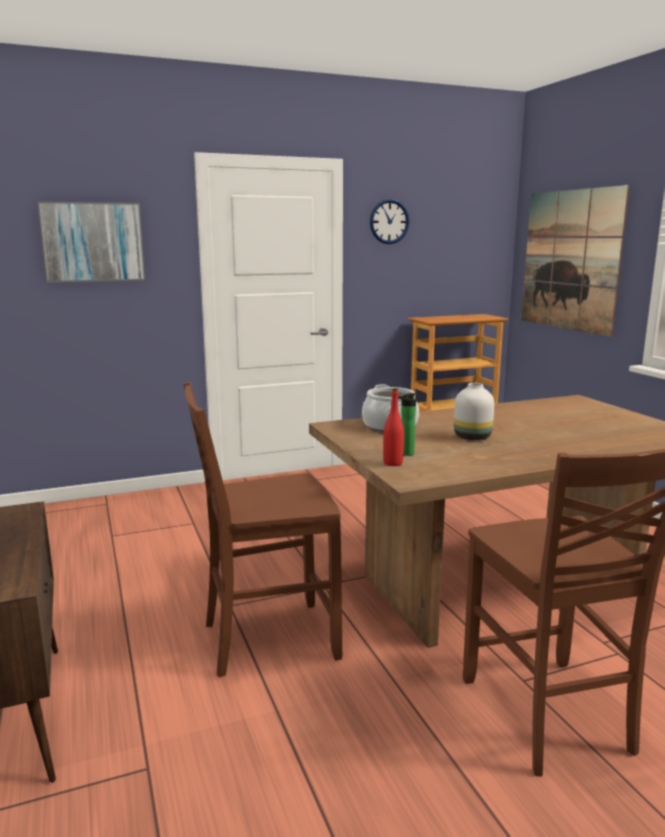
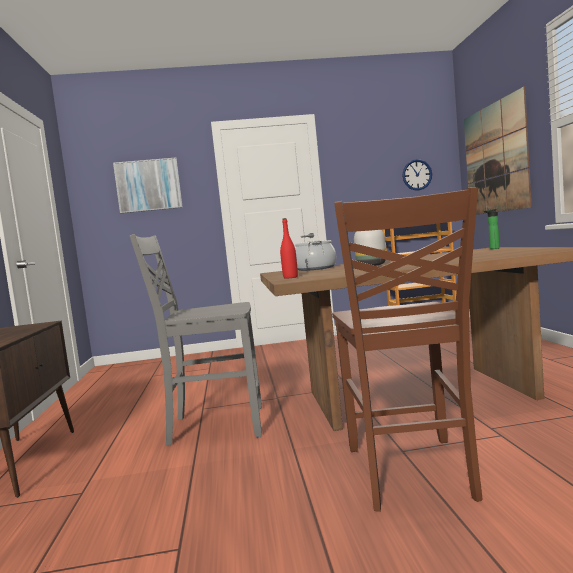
camera: 15 degrees right, 10 degrees down
(267, 639) = (215, 426): brown chair -> grey chair
(389, 221) = (354, 153): wall clock -> wall clock (417, 175)
(405, 454) = (306, 274): bottle -> bottle (493, 248)

